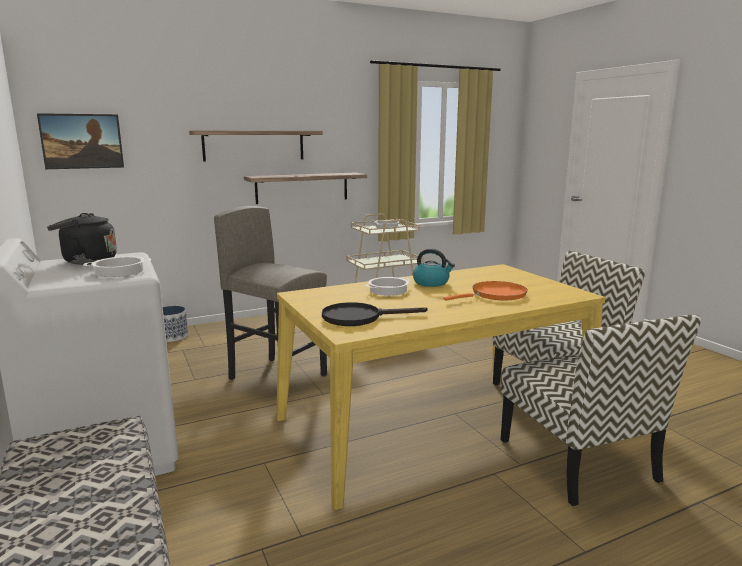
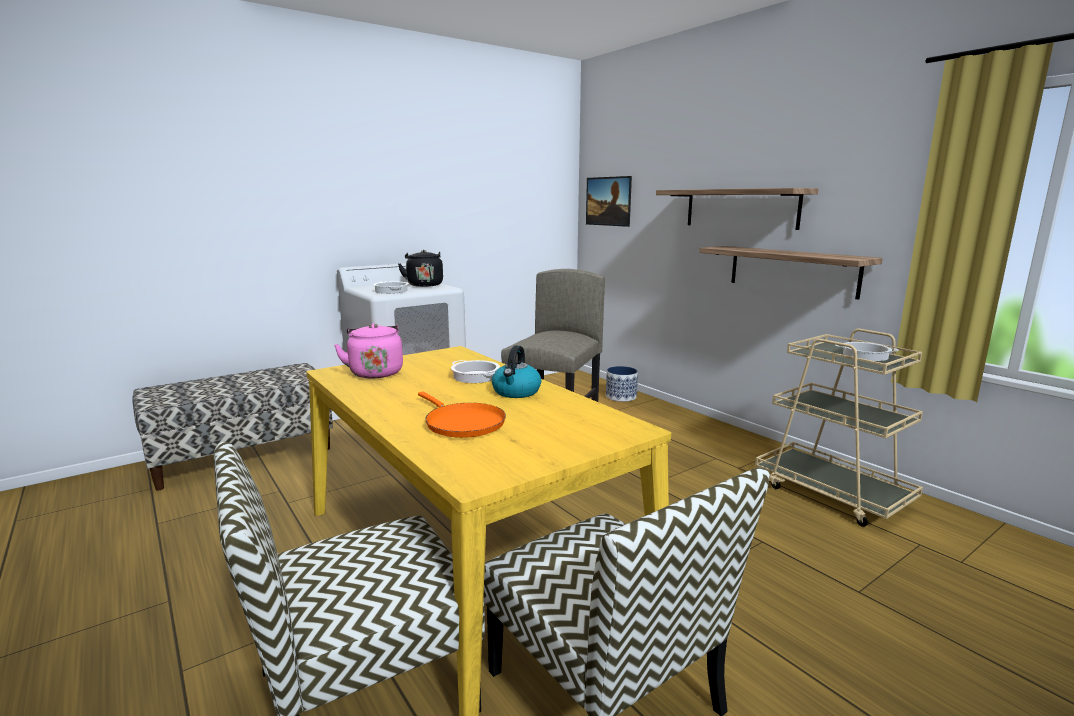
camera: 80 degrees right, 0 degrees up
(359, 317) = (375, 372): black frying pan -> pink kettle

